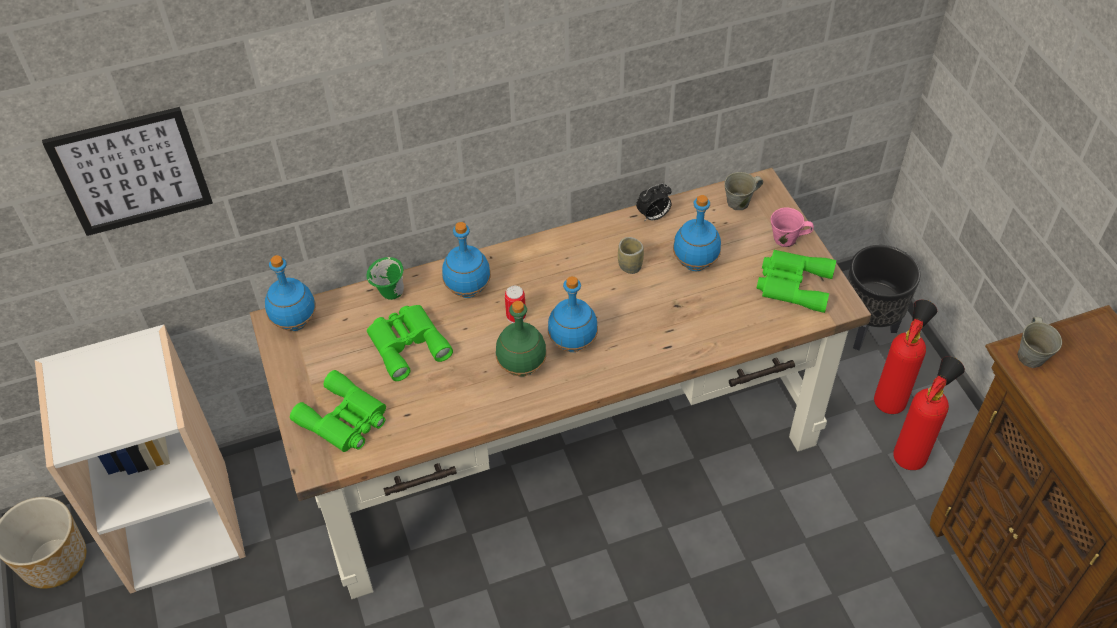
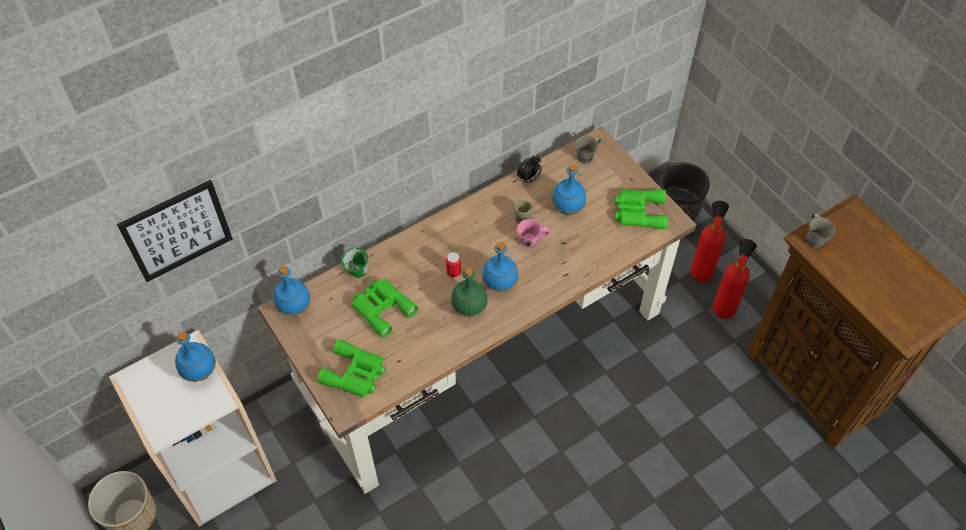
camera: 15 degrees left, 5 degrees up
(467, 290) = (412, 259): blue bottle -> blue bottle (200, 373)
(786, 239) = (625, 179): pink mug -> pink mug (530, 241)

